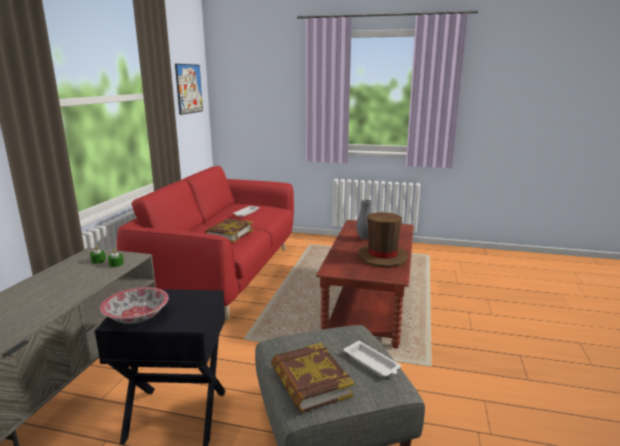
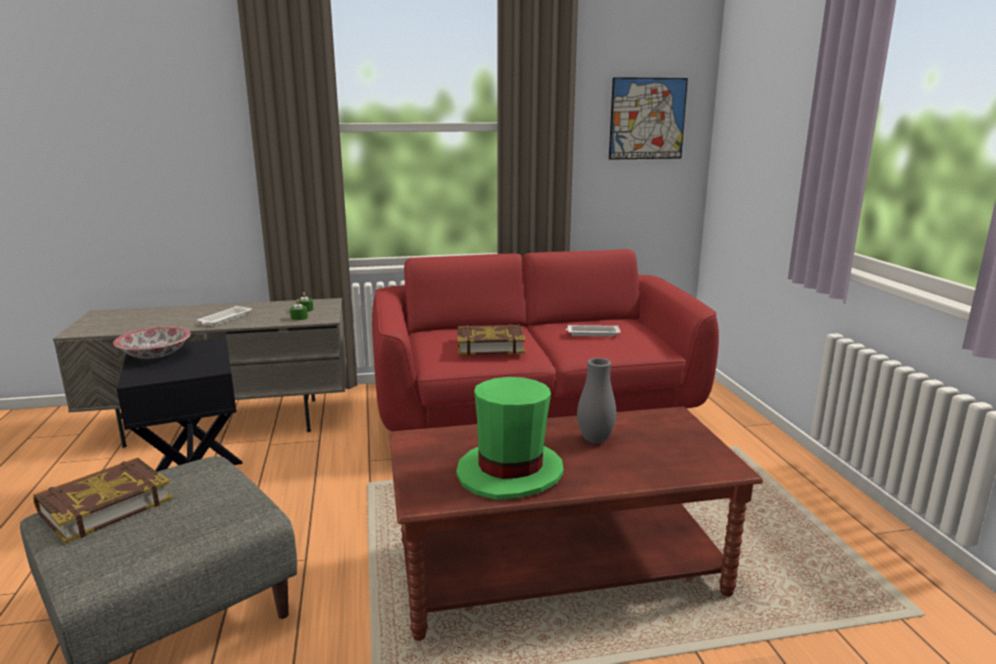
camera: 65 degrees right, 0 degrees up
(372, 363) = (151, 544): white tray -> white tray (224, 319)
(382, 257) = (510, 472): brown hat -> green hat

